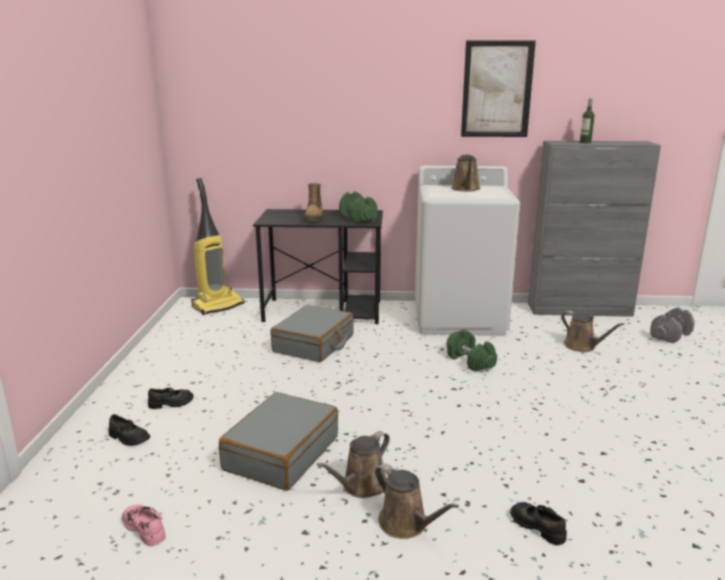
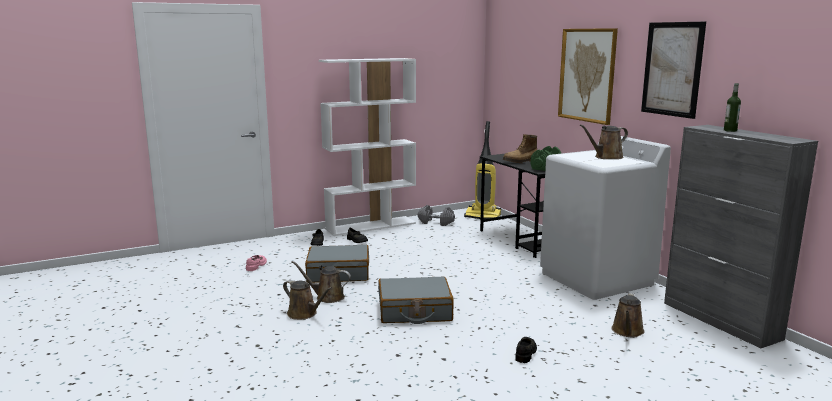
camera: 60 degrees right, 5 degrees down
(130, 376) = (371, 226): none -> white bookcase
(314, 344) = (472, 249): grey suitcase -> grey suitcase (414, 311)
(375, 102) = (587, 75): none -> picture
(406, 524) = (304, 314): brown watering can -> brown watering can turned 75 degrees counterclockwise
(471, 361) = (523, 296): green dumbbell -> none
(538, 526) = (333, 347): black shoe -> black shoe (525, 353)
(670, 335) = (744, 372): grey dumbbell -> grey dumbbell (435, 222)

